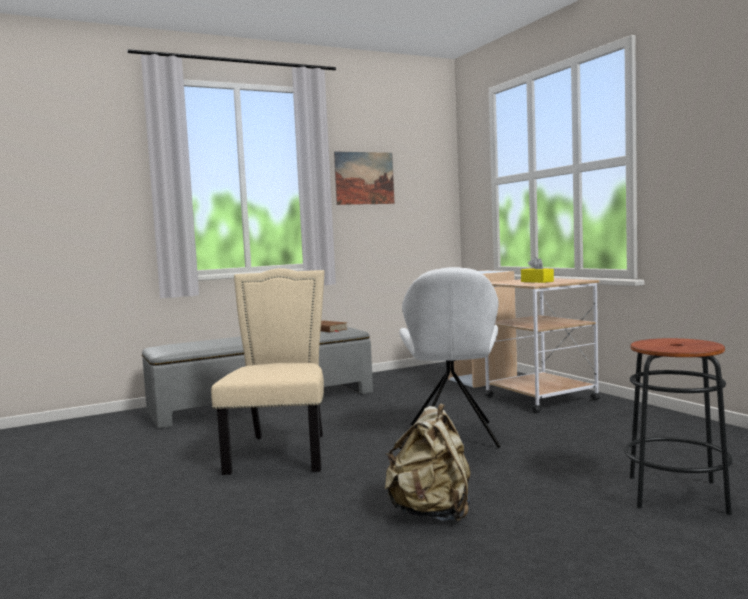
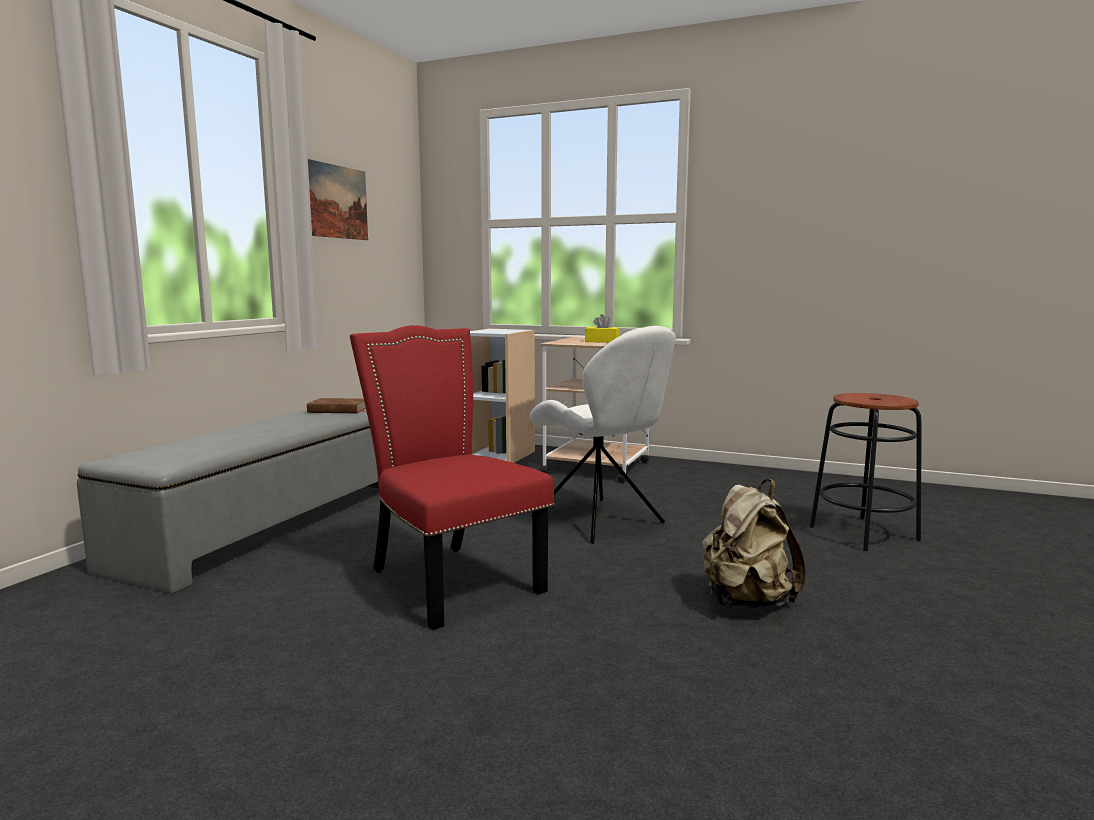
camera: 40 degrees left, 5 degrees up
(281, 454) = (454, 584): beige chair -> red chair

